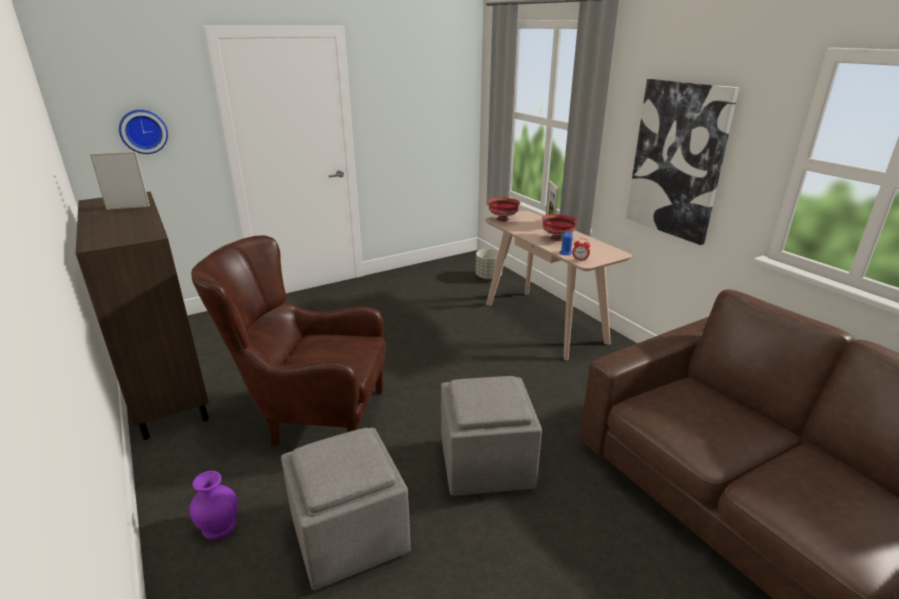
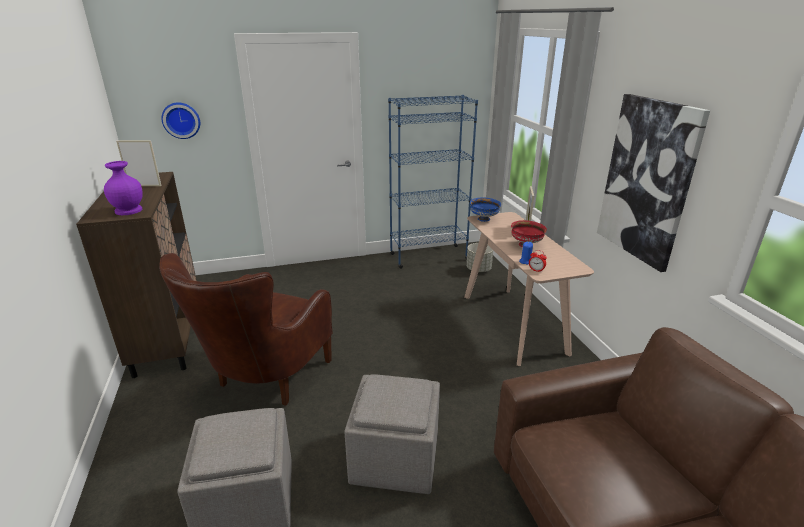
camera: 15 degrees right, 0 degrees up
(219, 527) = (151, 468): purple vase -> purple vase (128, 211)
(311, 417) = (264, 382): brown armchair -> brown armchair turned 90 degrees counterclockwise
(431, 270) = (428, 256): none -> blue bookcase
(503, 219) = (484, 219): red bowl -> blue bowl

